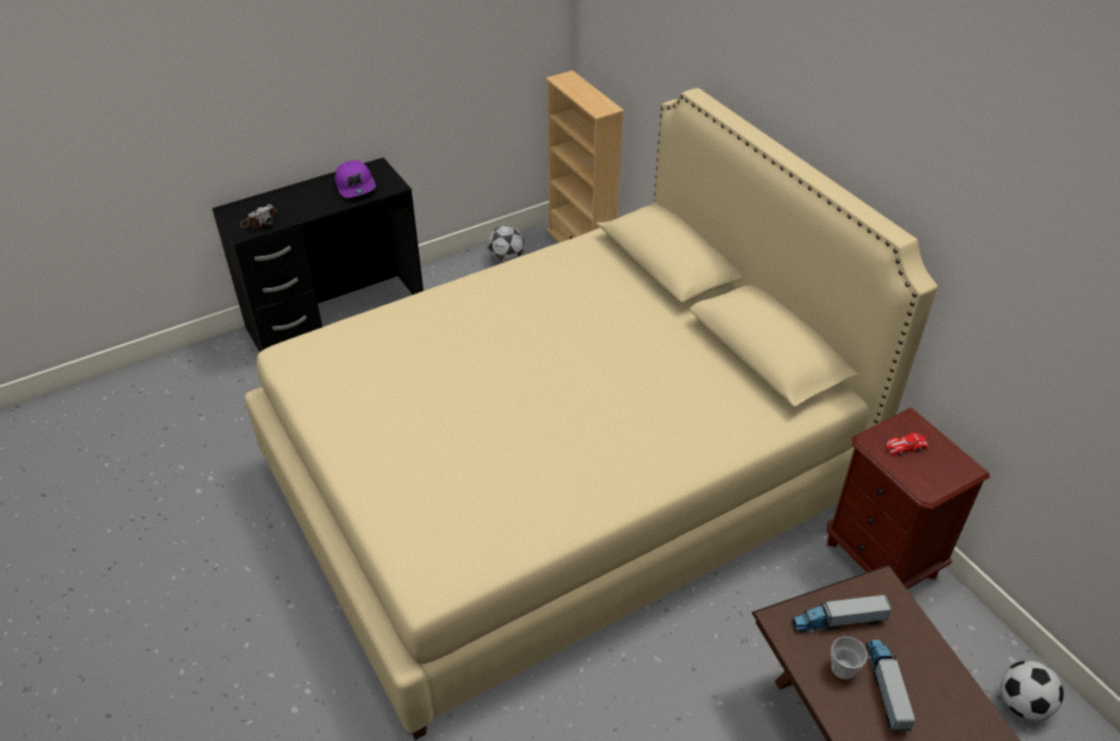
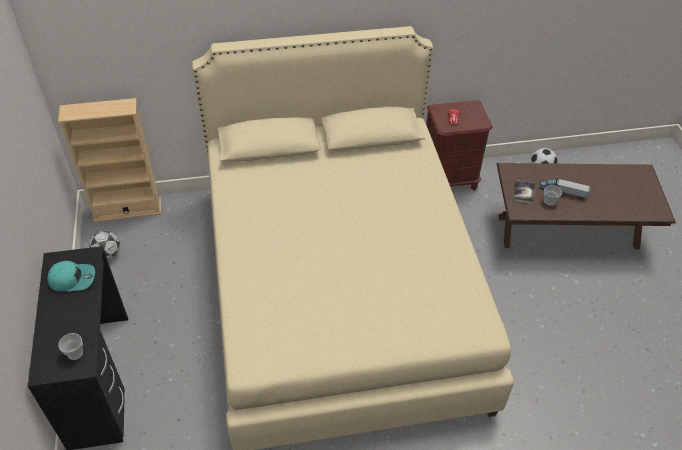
camera: 70 degrees left, 5 degrees up
(259, 221) = (75, 353): camera -> cup
(356, 186) = (72, 279): purple cap -> turquoise cap
(838, 621) = (524, 192): toy truck -> book

